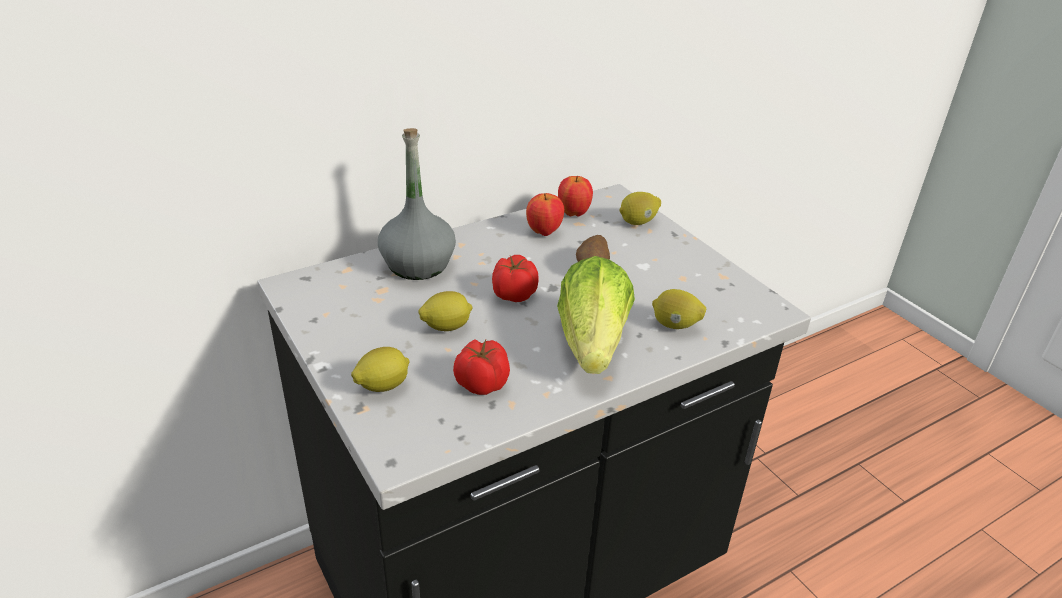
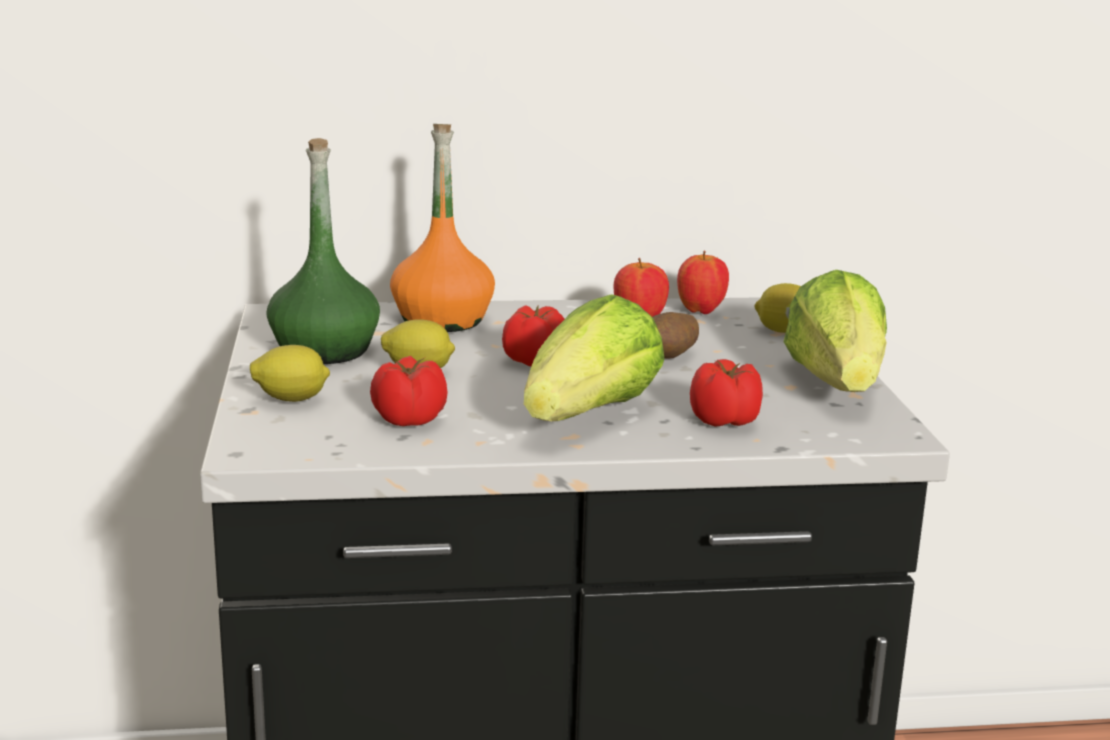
camera: 25 degrees right, 15 degrees down
(362, 321) = (325, 351): none -> green bottle
(417, 264) = (442, 320): grey bottle -> orange bottle
(675, 325) = (726, 421): lemon -> tomato
(706, 268) = (837, 384): none -> lettuce

